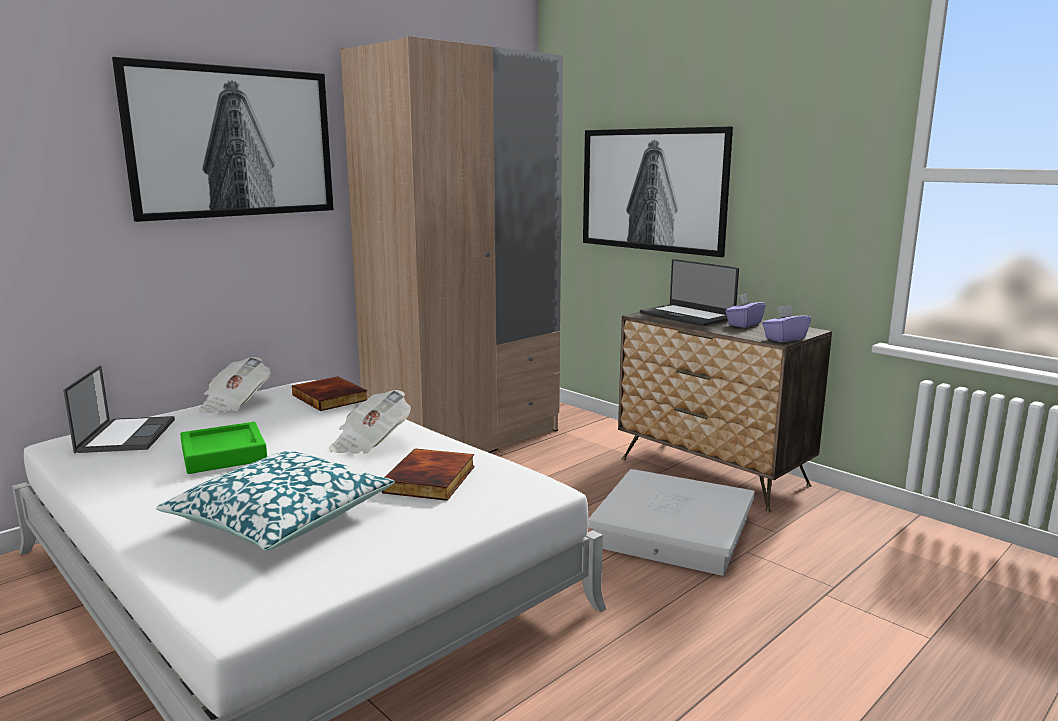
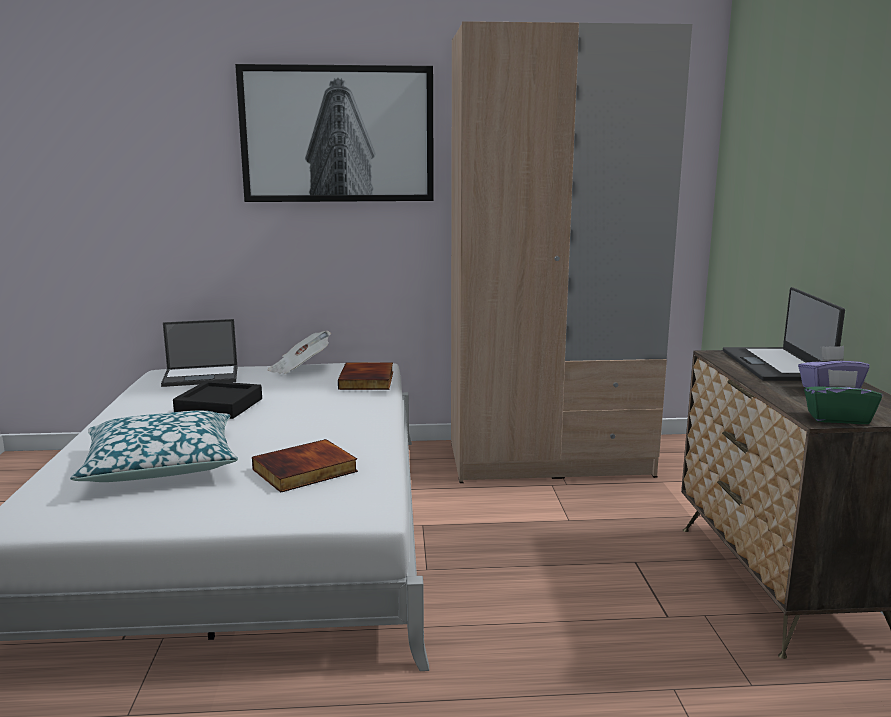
camera: 40 degrees right, 0 degrees up
(126, 435) = (202, 376): laptop -> laptop turned 45 degrees clockwise
(224, 454) = (219, 406): green tray -> black tray
(370, 443) = (324, 426): newspaper -> none
(653, 190) = (802, 193): picture -> none
(674, 531) = (619, 628): white storage box -> none
(784, 338) = (838, 418): purple tissue box -> green tissue box

